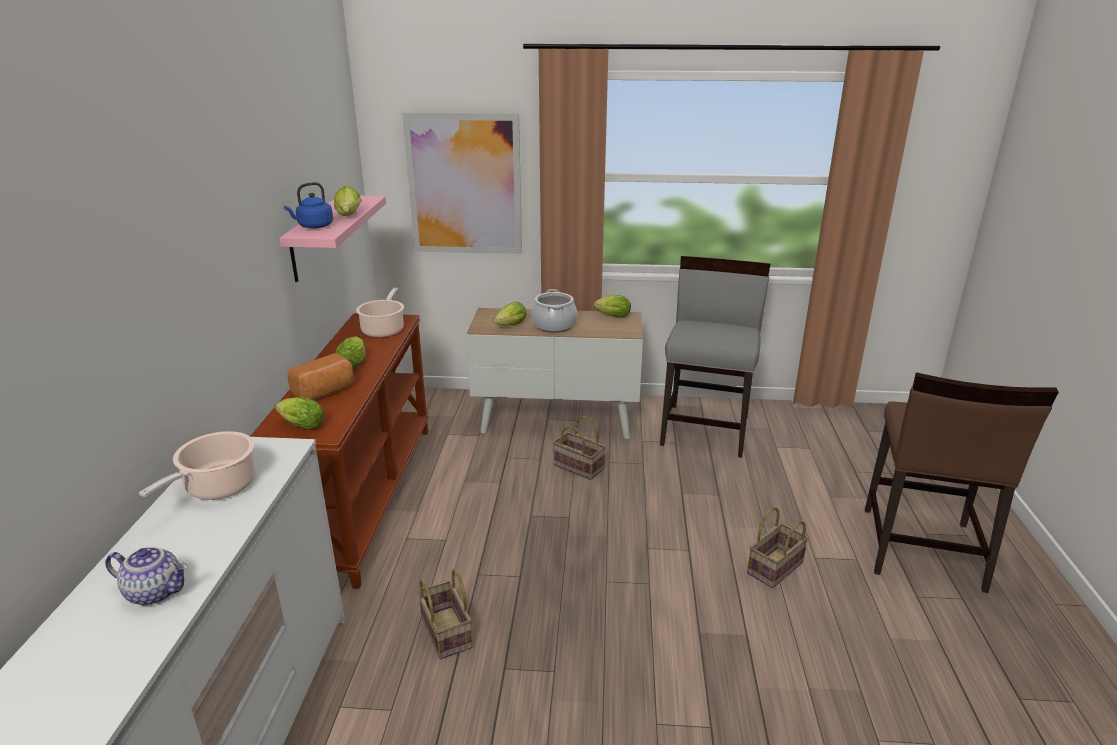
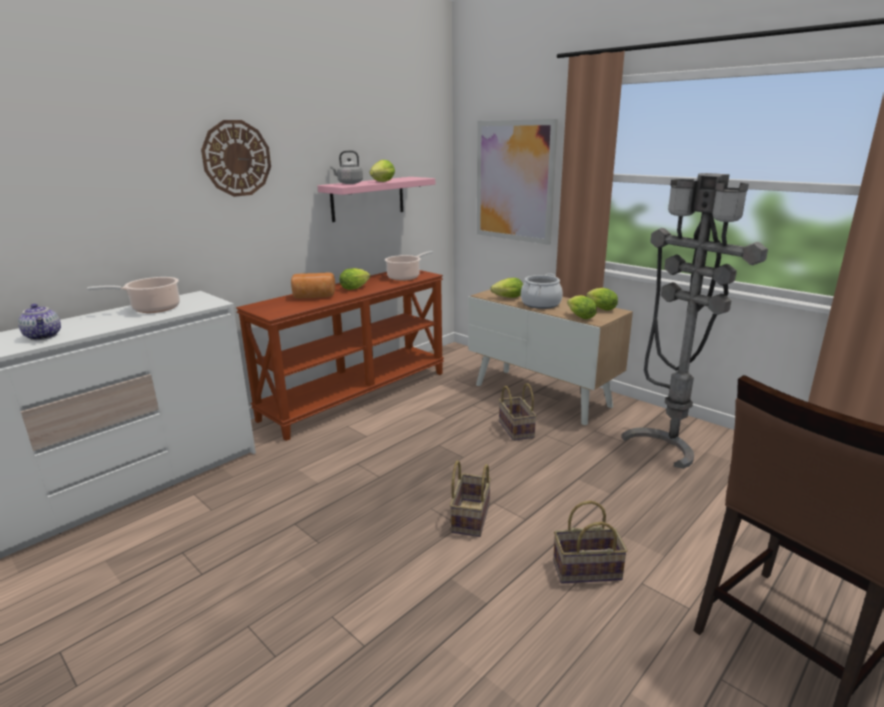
camera: 40 degrees right, 5 degrees down
(215, 229) = (236, 158): none -> wall clock
(300, 426) = (270, 307): lettuce -> lettuce (579, 316)
(313, 226) = (349, 183): blue kettle -> grey kettle
(444, 632) = (293, 485): basket -> basket (470, 517)
(706, 429) = (669, 443): grey chair -> grey floor lamp

